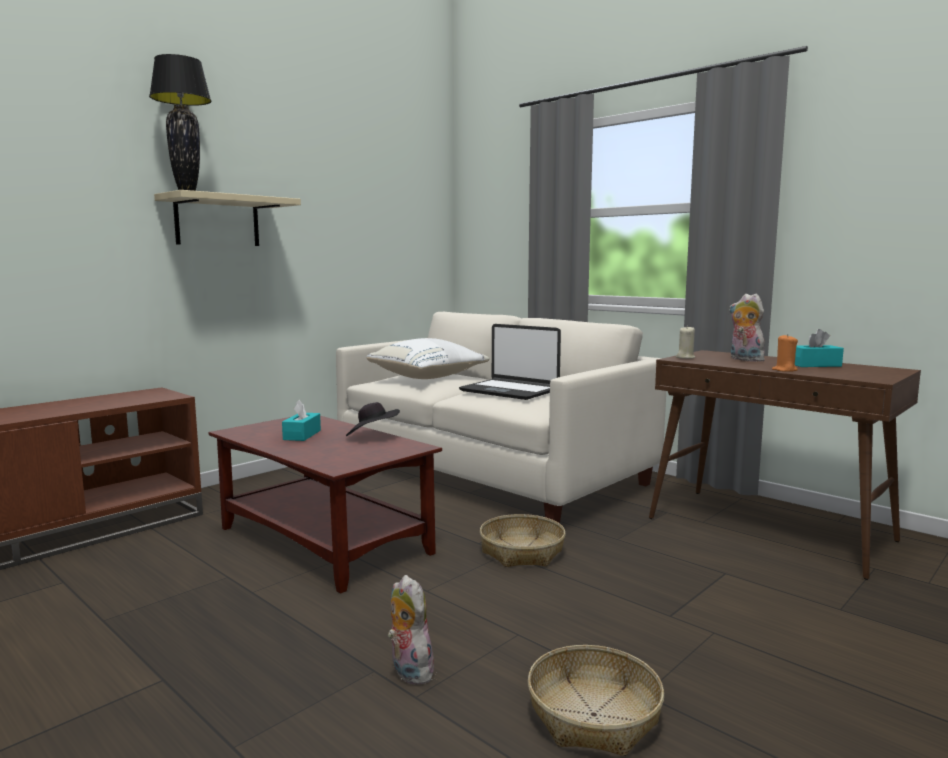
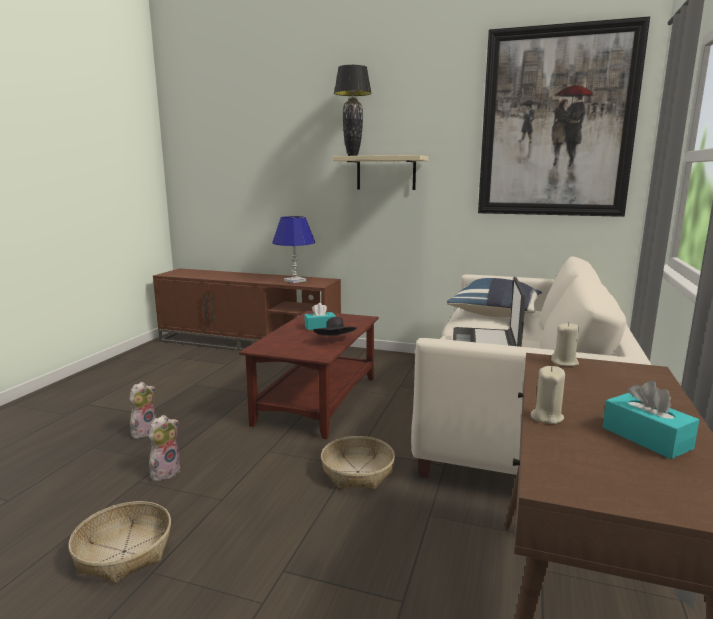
camera: 65 degrees right, 5 degrees up
(110, 401) = (295, 281): none -> blue table lamp
(390, 177) = (556, 123): none -> picture
(428, 378) = (495, 315): white pillow -> blue pillow
(744, 359) = (610, 391): plush toy -> plush toy (144, 431)
(784, 370) = (546, 417): orange candle -> beige candle

